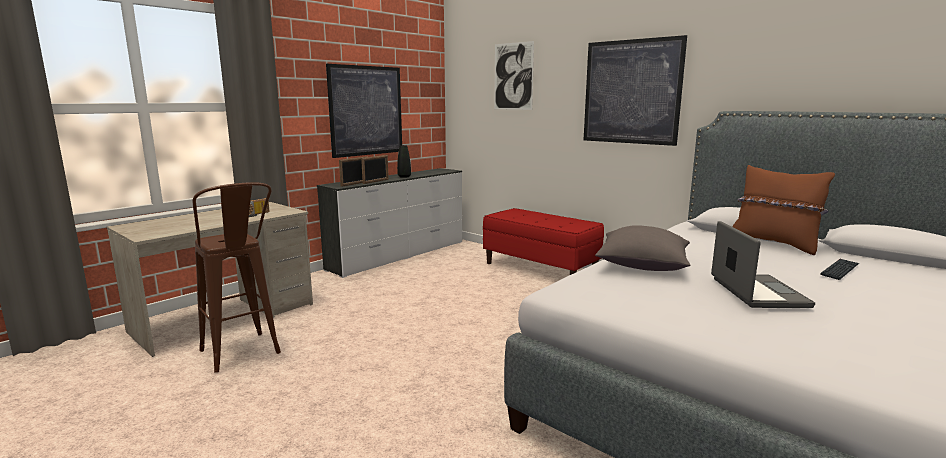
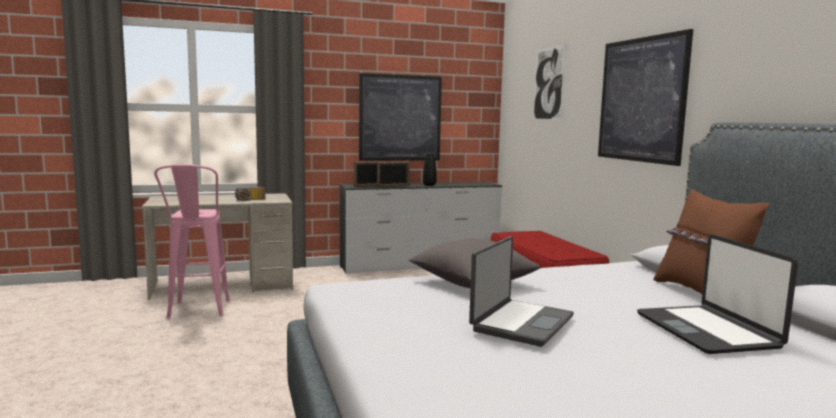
camera: 30 degrees right, 5 degrees down
(244, 356) = (197, 313): brown stool -> pink stool
(840, 270) = (707, 331): keyboard -> laptop

